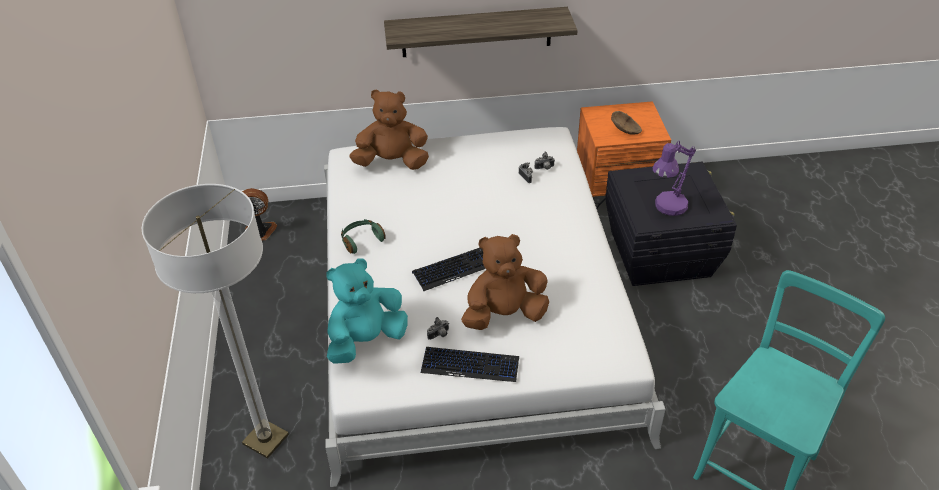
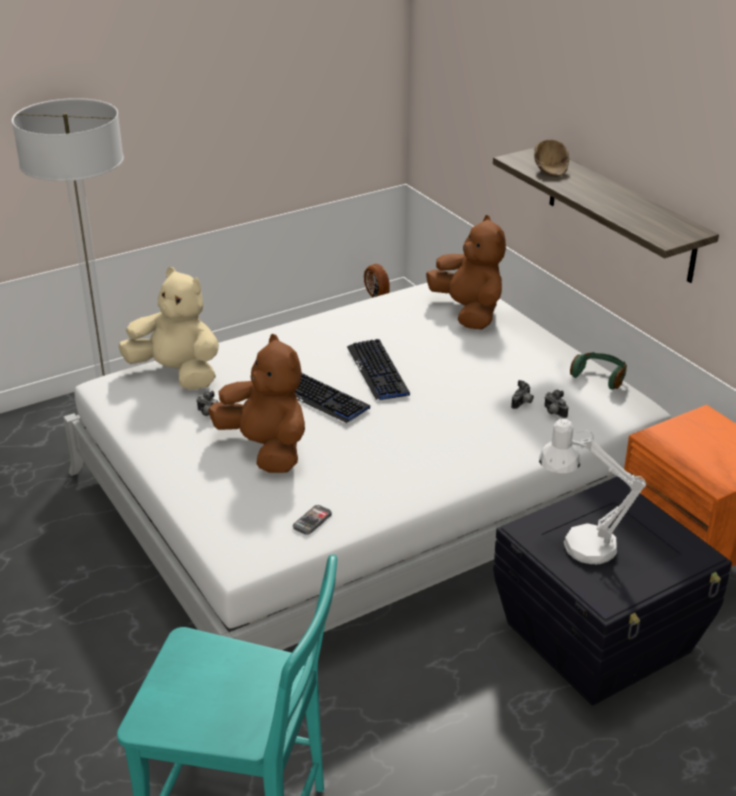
camera: 65 degrees right, 10 degrees down
(361, 240) = (322, 329): green headphones -> green headphones (599, 376)
(366, 340) = (177, 373): turquoise plush toy -> beige plush toy
(470, 365) = (174, 445): keyboard -> keyboard (378, 371)
(601, 313) = (312, 521): none -> phone
(626, 131) = (692, 453): brown bowl -> brown bowl (550, 170)
(667, 208) = (578, 544): purple table lamp -> white table lamp

